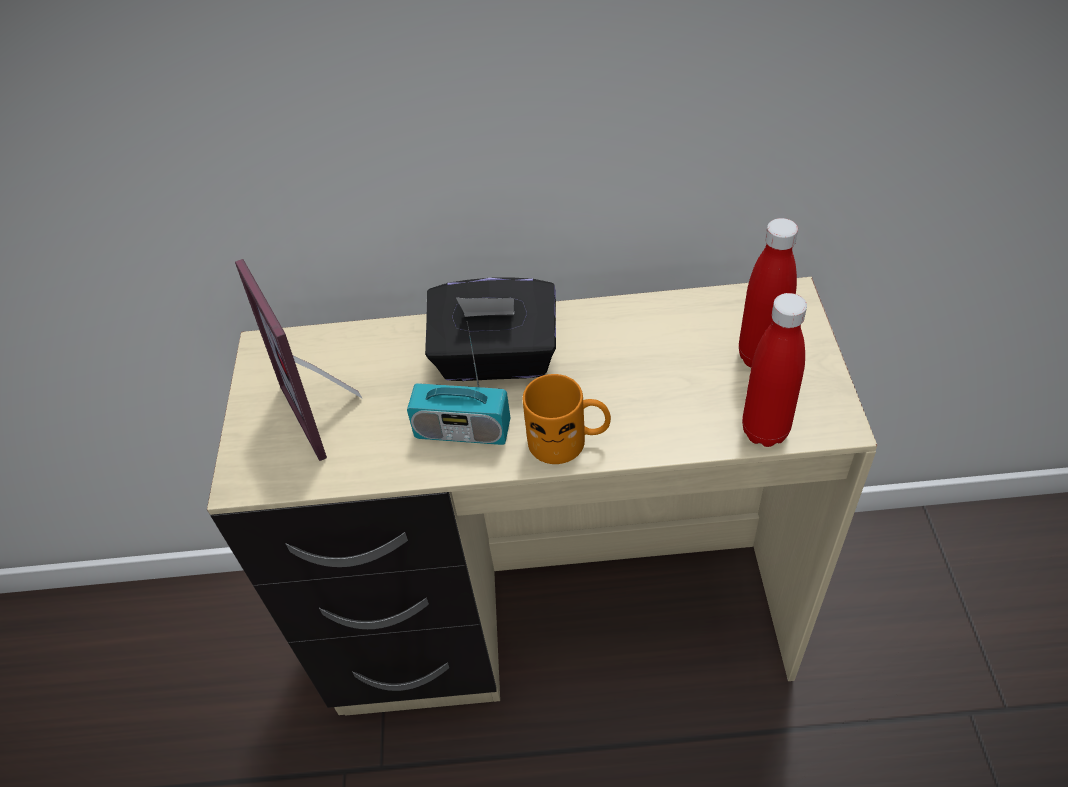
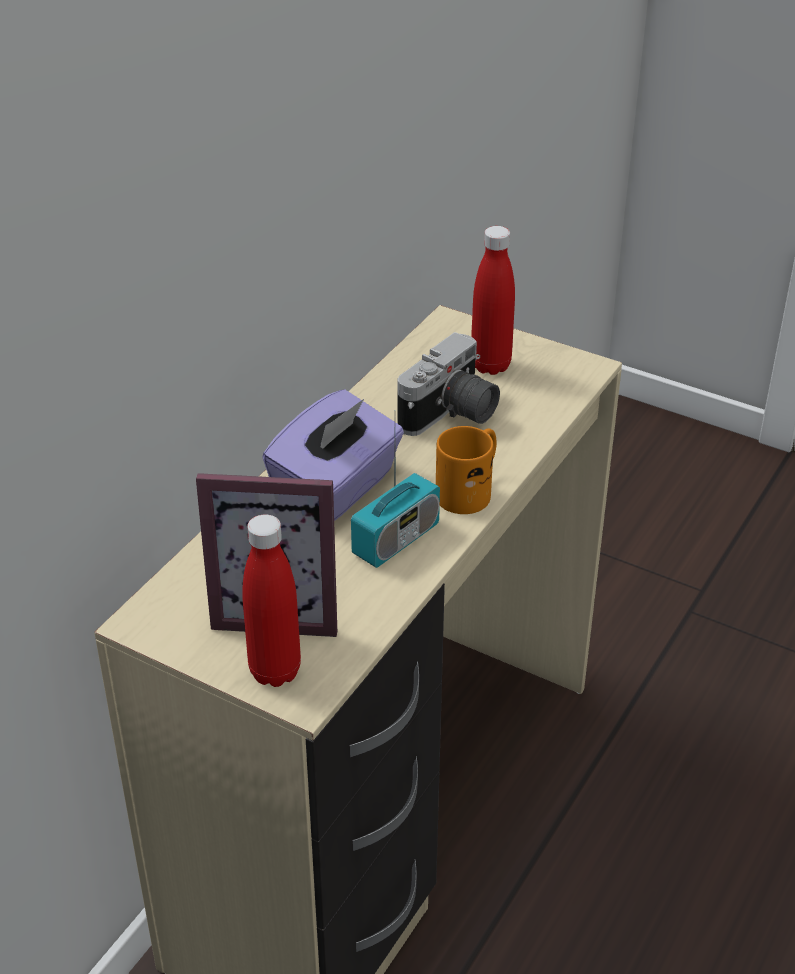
camera: 60 degrees left, 10 degrees down
(496, 359) = (336, 488): black tissue box -> purple tissue box
(659, 372) = (452, 415): none -> camera
(765, 431) = (561, 398): red bottle -> red bottle (275, 671)

